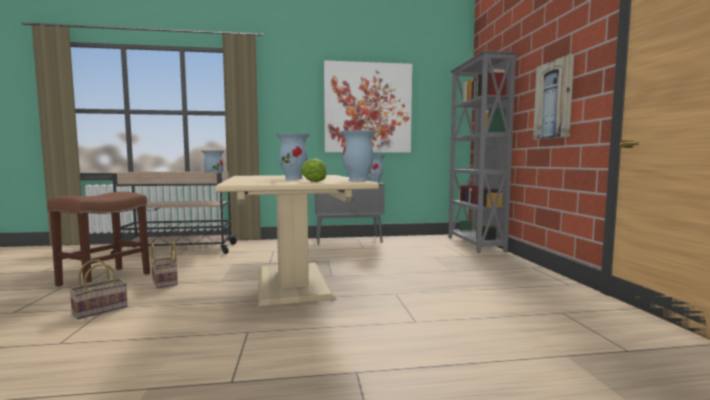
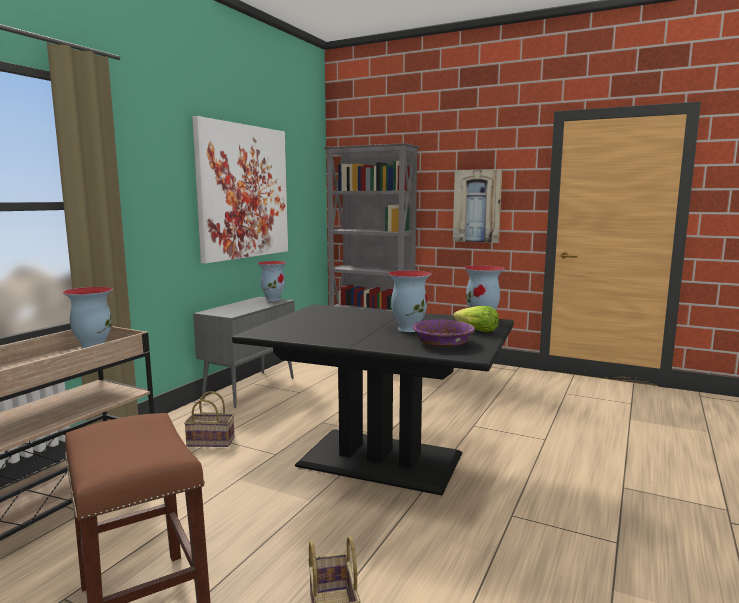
camera: 55 degrees left, 5 degrees up
(165, 282) = (256, 544): basket -> basket (212, 441)
(262, 181) = (442, 343): none -> purple bowl
(294, 282) = (380, 459): beige dining table -> black dining table

